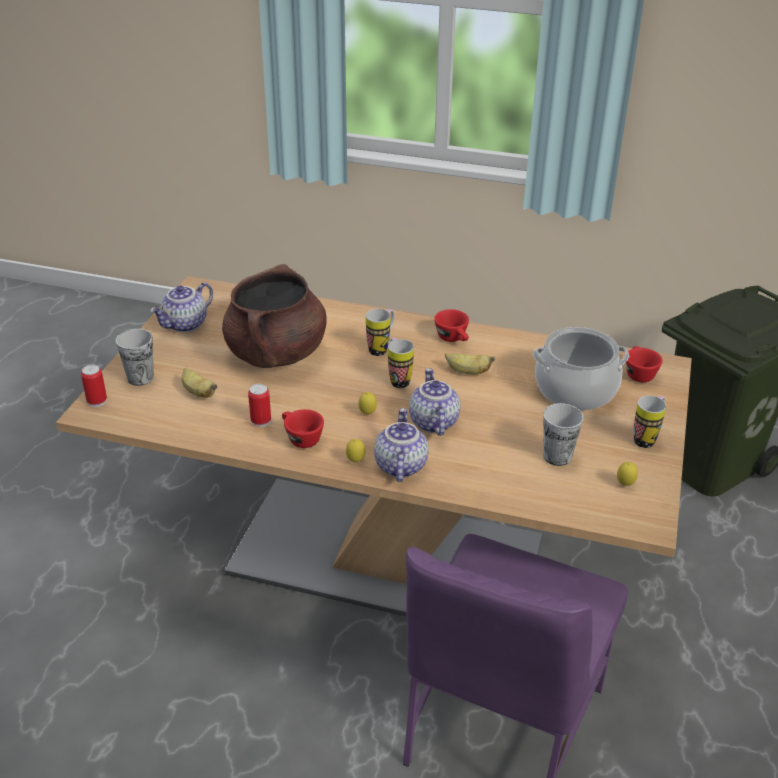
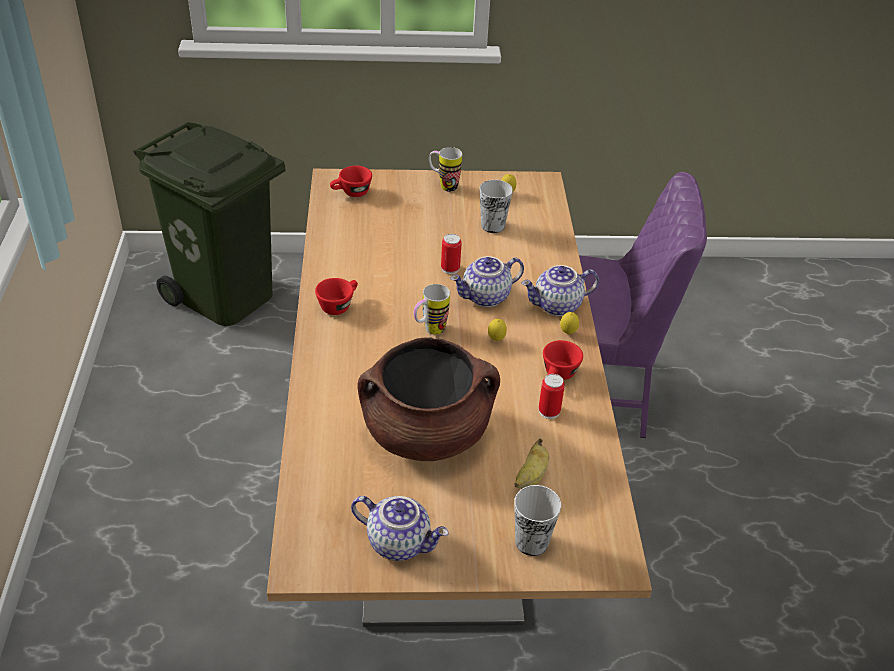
camera: 110 degrees left, 5 degrees up
(97, 401) = (595, 566): can -> can (450, 268)
(381, 348) = (378, 353): mug -> none
(467, 372) = (395, 288): banana -> none
(575, 390) = (394, 223): cooking pot -> none

